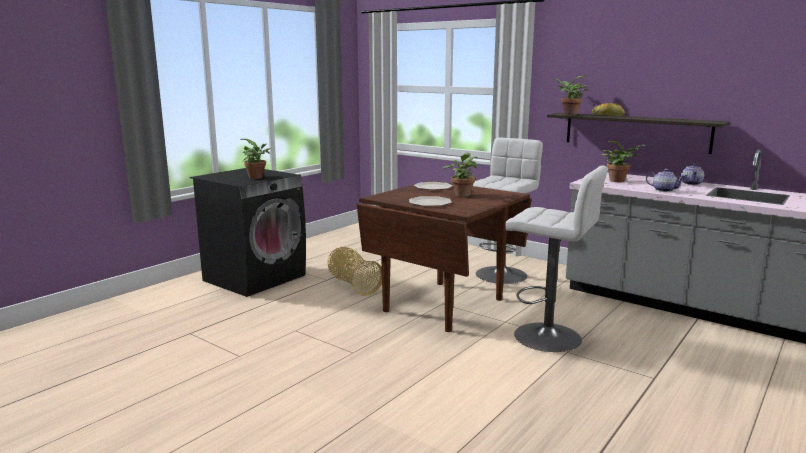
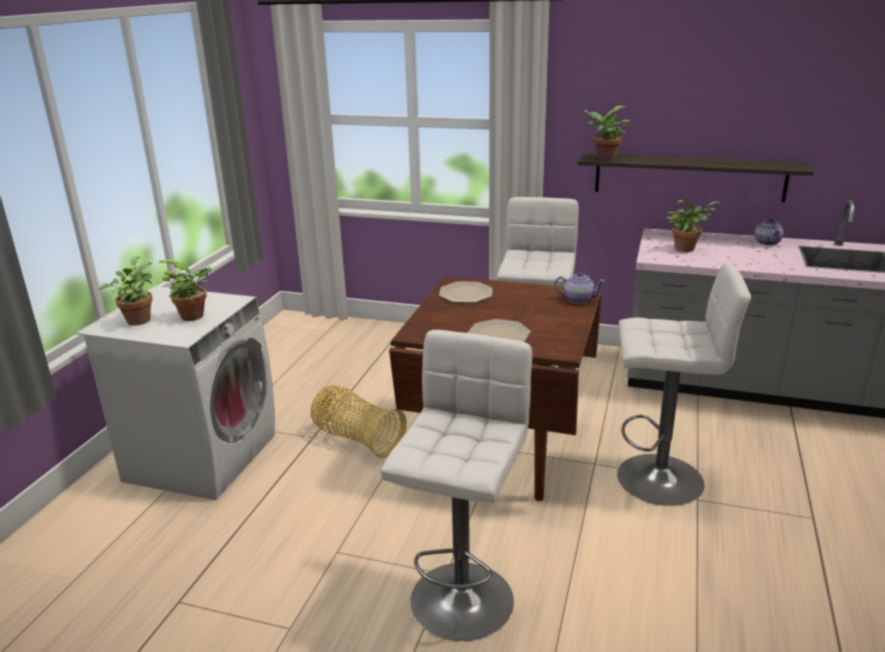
camera: 20 degrees left, 10 degrees up
(254, 277) = (200, 456): black washing machine -> white washing machine
(353, 365) = (463, 600): none -> white stool
(462, 194) = (520, 305): potted plant -> potted plant (138, 319)
(607, 115) = (655, 158): bread -> none
(663, 190) = (753, 262): teapot -> teapot (578, 299)

